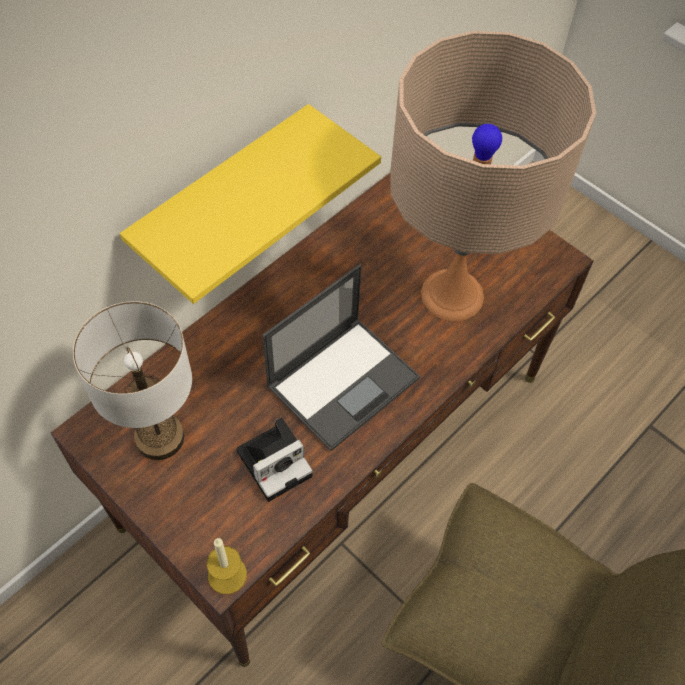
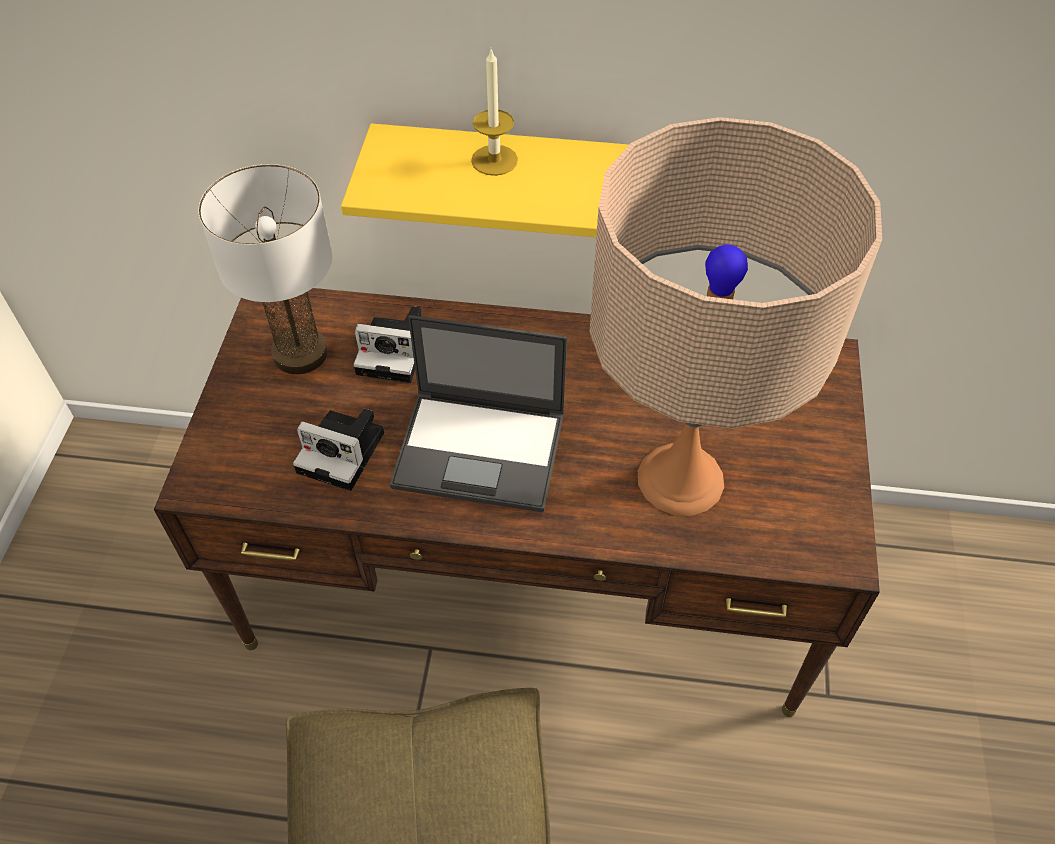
camera: 55 degrees right, 5 degrees down
(215, 378) = (396, 351): none -> camera
(227, 574) = (197, 489): candle -> candle (494, 160)

